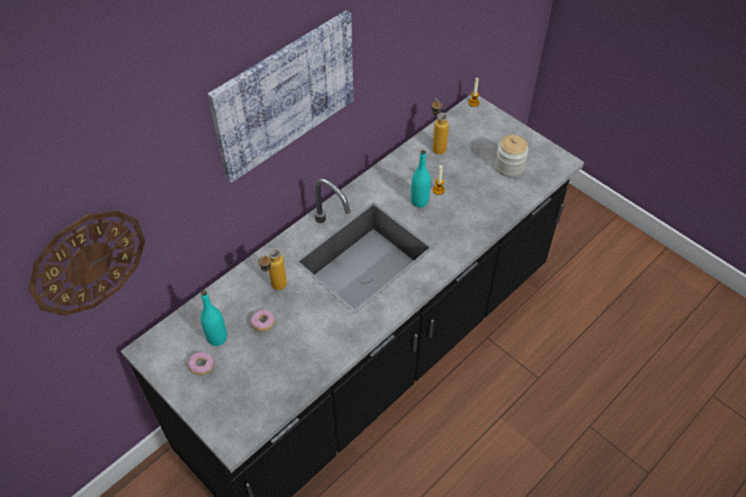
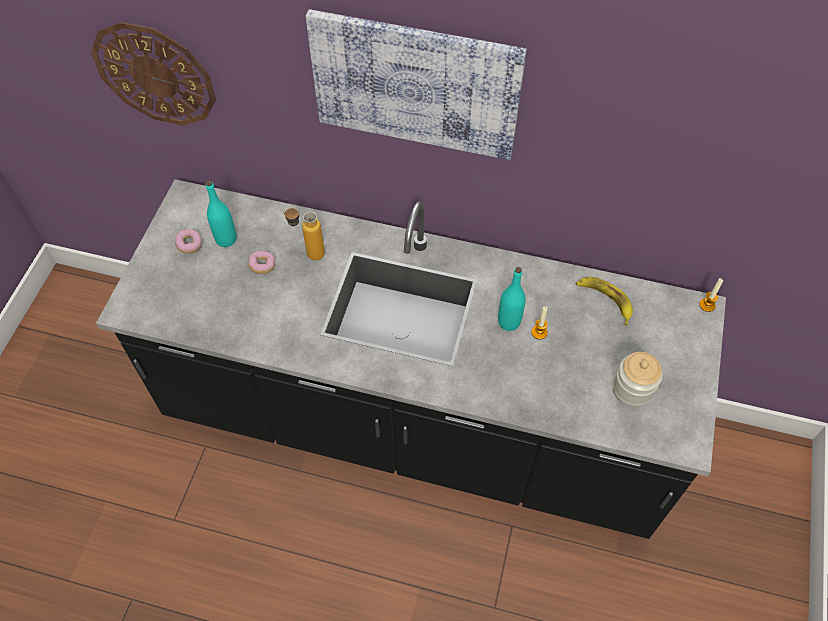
camera: 60 degrees right, 5 degrees up
(436, 146) = (604, 300): bottle -> banana

